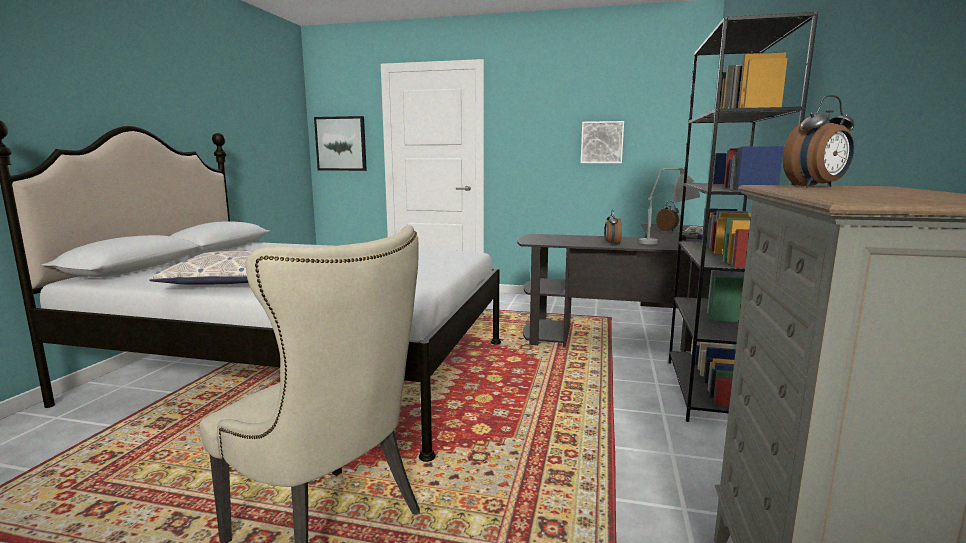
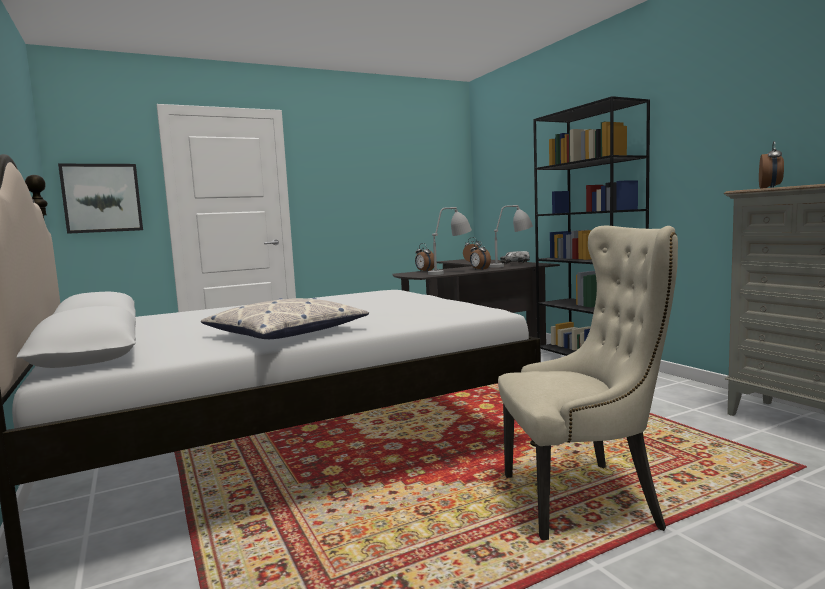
camera: 40 degrees left, 5 degrees down
(561, 236) = (424, 271): none -> alarm clock
(572, 242) = (451, 272): none -> grey table lamp
(602, 142) = (396, 192): picture -> none

